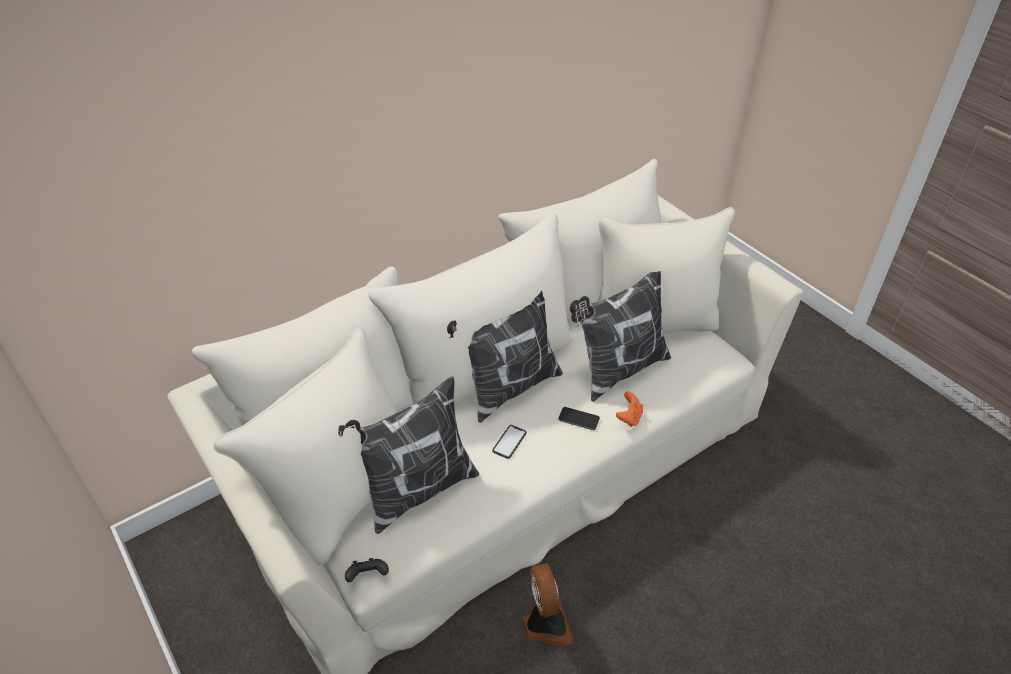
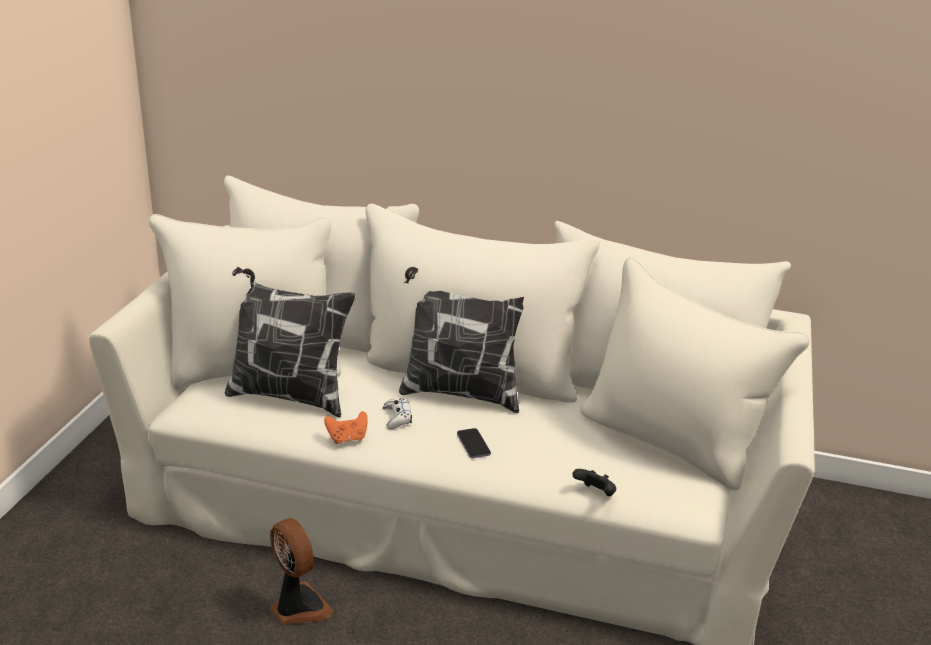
camera: 50 degrees right, 15 degrees down
(368, 576) = (181, 410): black game controller -> black game controller (595, 494)
(509, 442) = (397, 418): phone -> white game controller
(545, 623) = (298, 607): fan -> fan turned 75 degrees counterclockwise
(618, 370) = (570, 443): pillow -> none
(629, 417) = (515, 473): orange game controller -> orange game controller (347, 438)

